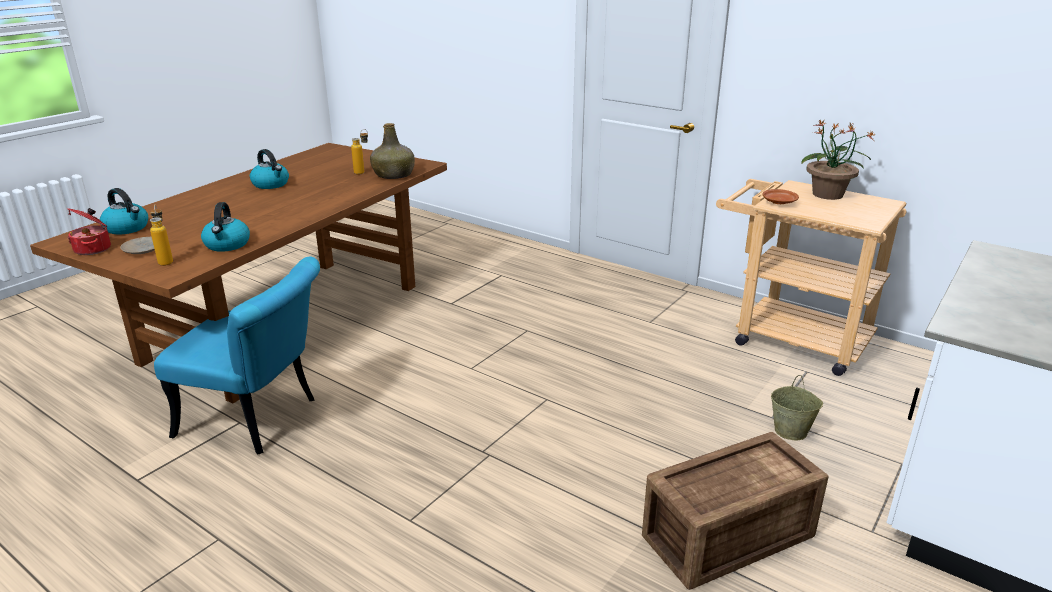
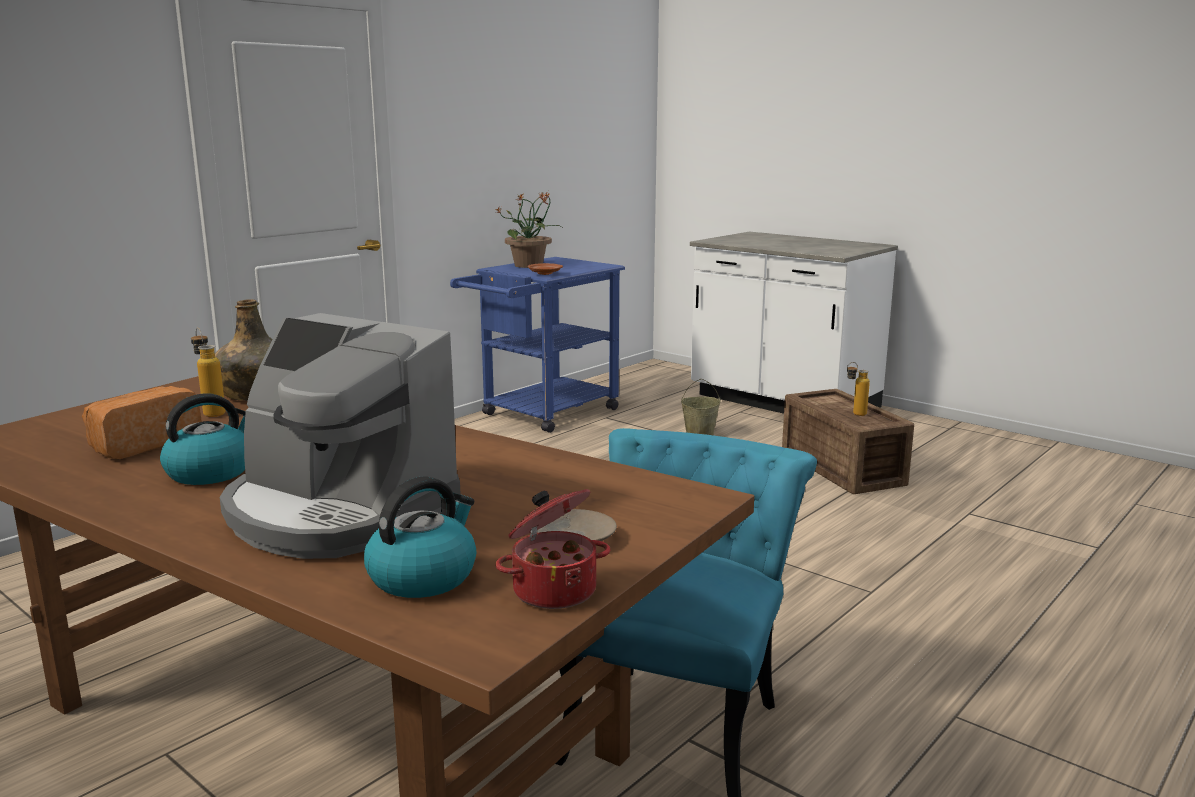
camera: 85 degrees left, 10 degrees down
(166, 261) = (634, 510): bottle -> bottle (854, 414)
(206, 209) = (336, 512): none -> coffee machine
(227, 245) = (565, 474): kettle -> none
(316, 169) = (142, 444): none -> bread
(789, 337) = (542, 414): beige cart -> blue cart

